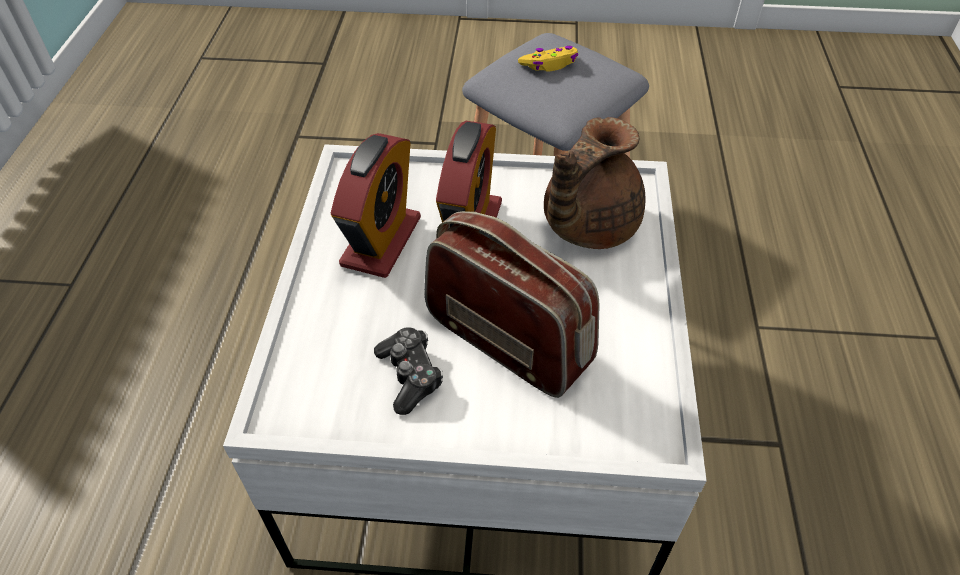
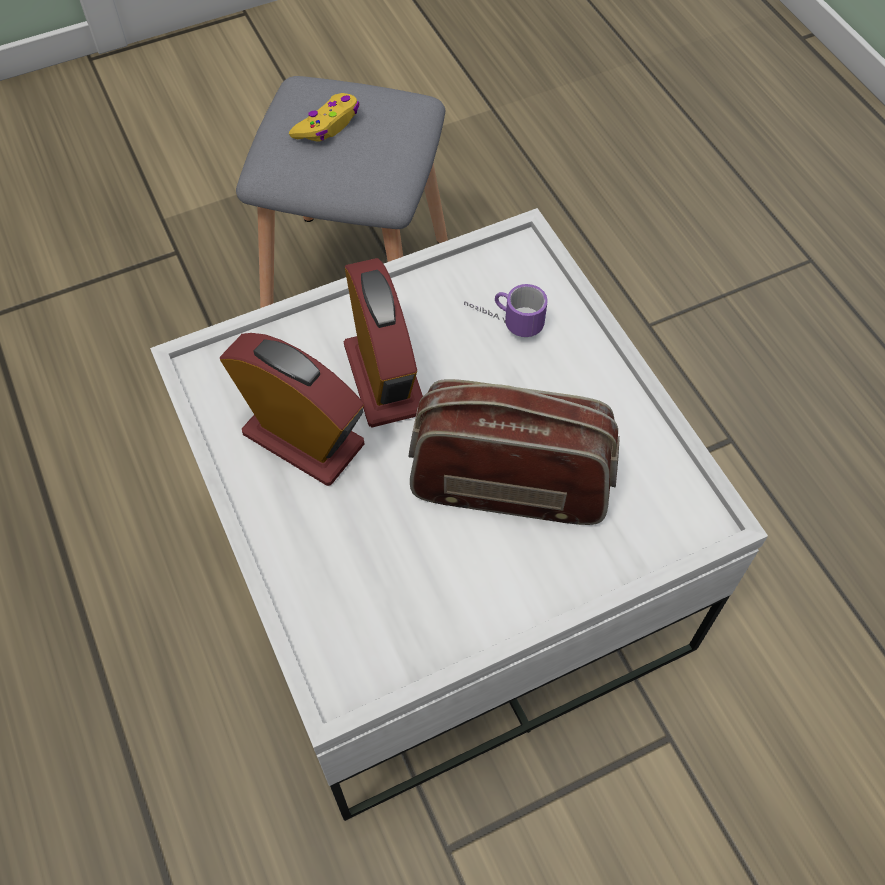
camera: 30 degrees left, 10 degrees up
(381, 241) = (303, 439): alarm clock -> alarm clock turned 45 degrees counterclockwise
(410, 375) = (441, 573): game controller -> none
(586, 226) = (502, 320): brown teapot -> mug

